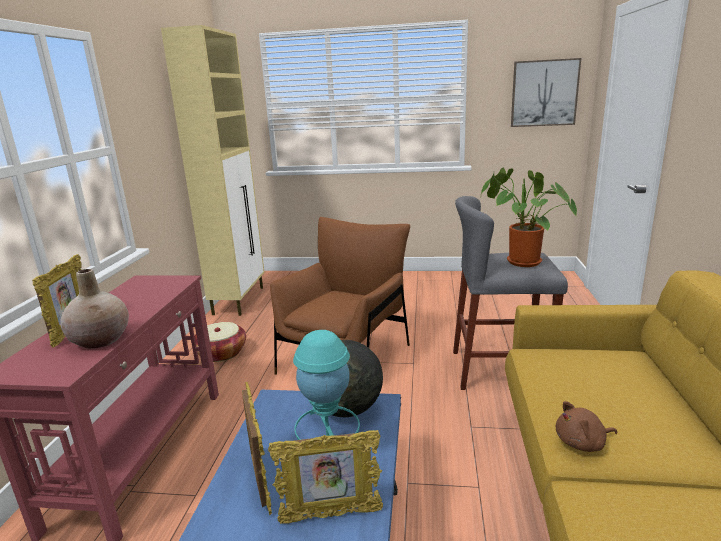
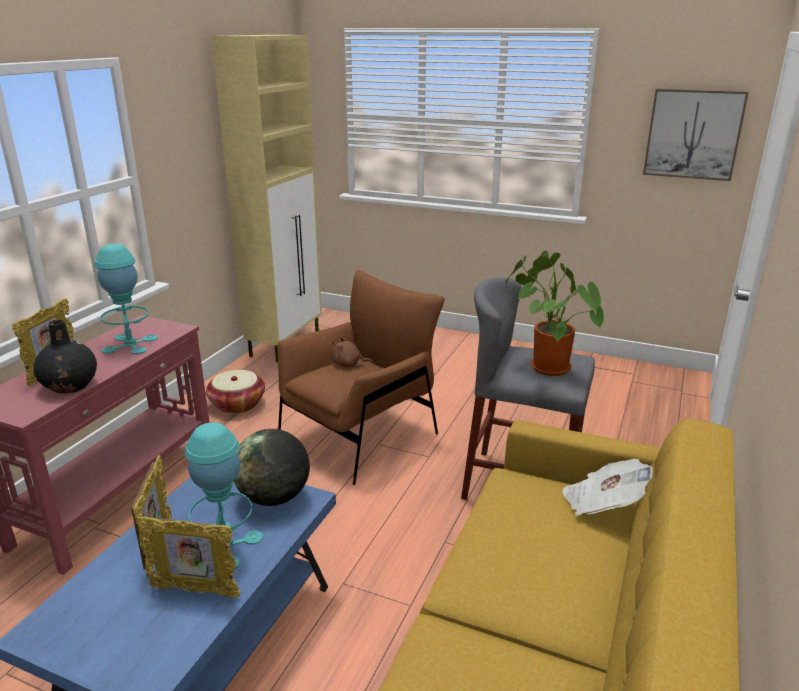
camera: 15 degrees right, 5 degrees up
(101, 340) = (70, 386): beige vase -> black vase
(142, 298) = (130, 344): none -> turquoise table lamp
(582, 443) = (474, 585): brown plush toy -> brown plush toy (348, 364)
(623, 357) = (603, 504): none -> newspaper

